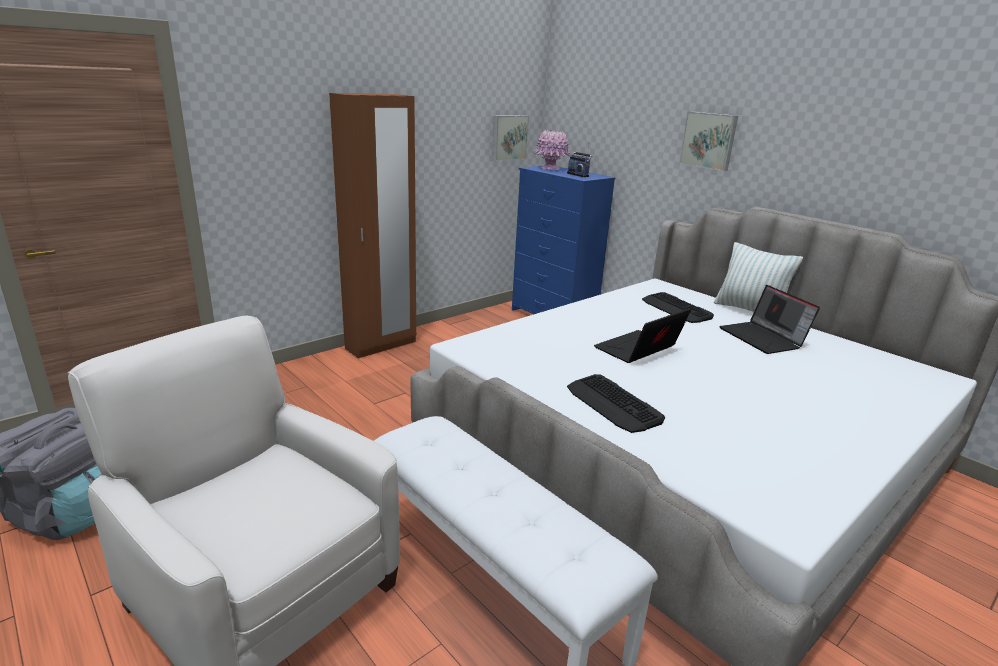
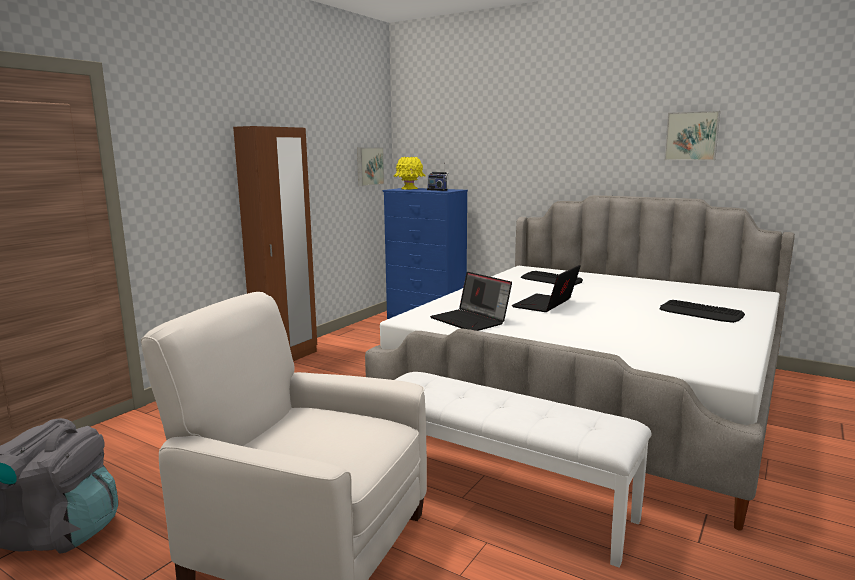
camera: 15 degrees left, 10 degrees down
(550, 169) = (409, 189): pink vase -> yellow vase
(613, 404) = (557, 334): keyboard -> keyboard (700, 313)
(709, 140) = (543, 150): picture -> picture (692, 136)
(749, 310) = (604, 275): pillow -> none
(763, 338) = (627, 288): laptop -> laptop (471, 320)

